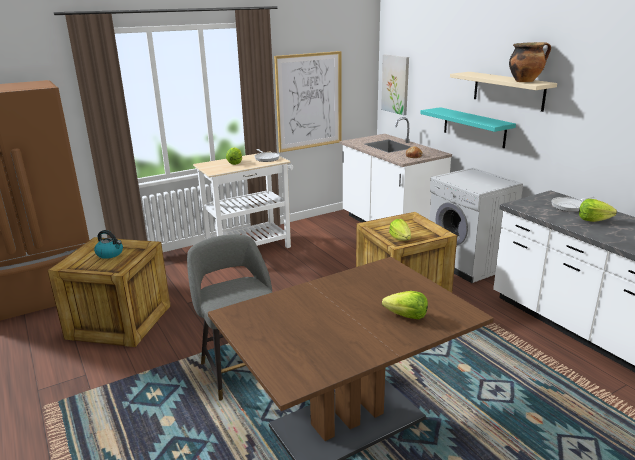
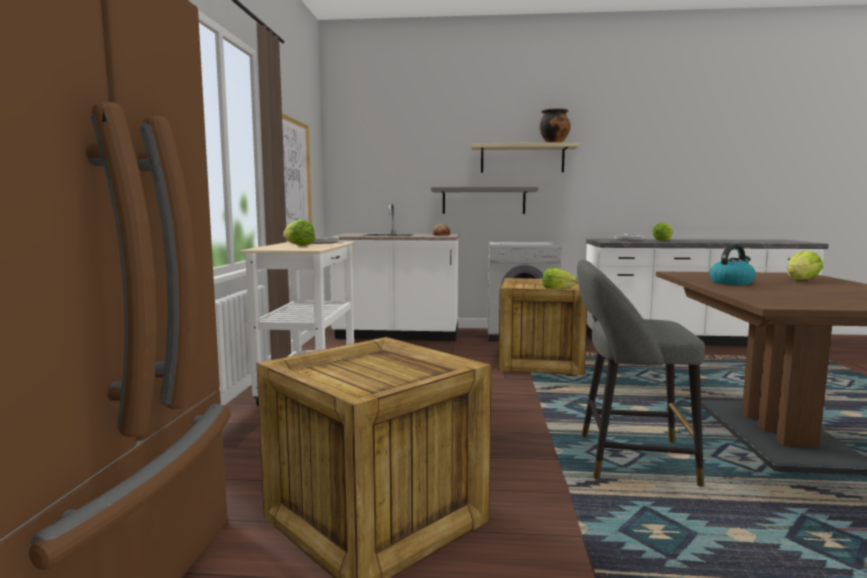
camera: 55 degrees left, 15 degrees down
(110, 254) = (357, 367): kettle -> kettle (731, 282)
(395, 84) = (357, 173): picture -> none
(474, 127) = (483, 201): turquoise shelf -> grey shelf

